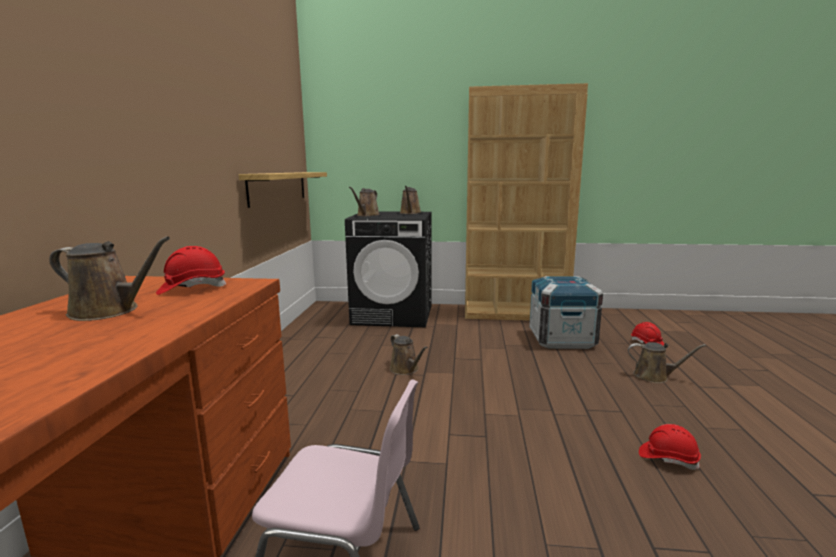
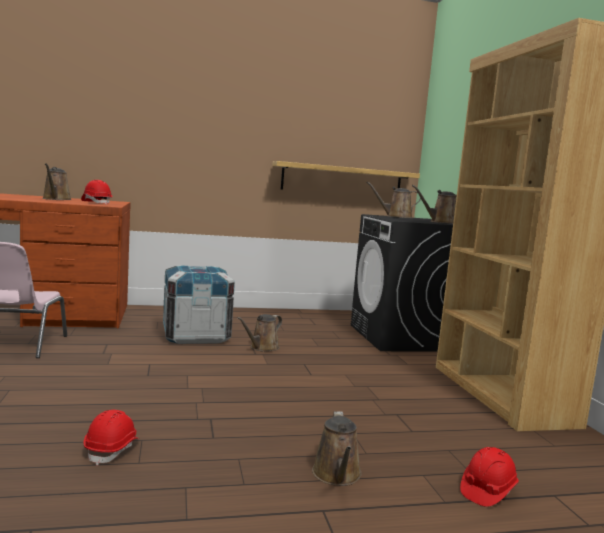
camera: 70 degrees right, 5 degrees down
(561, 339) = (425, 420): crate -> crate (196, 335)

